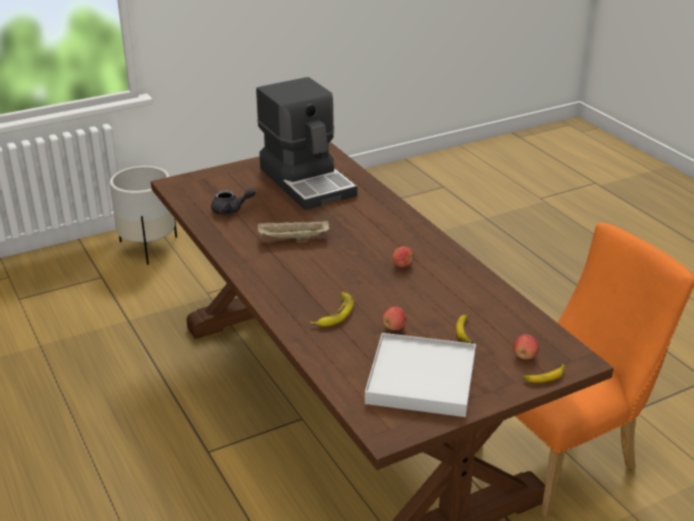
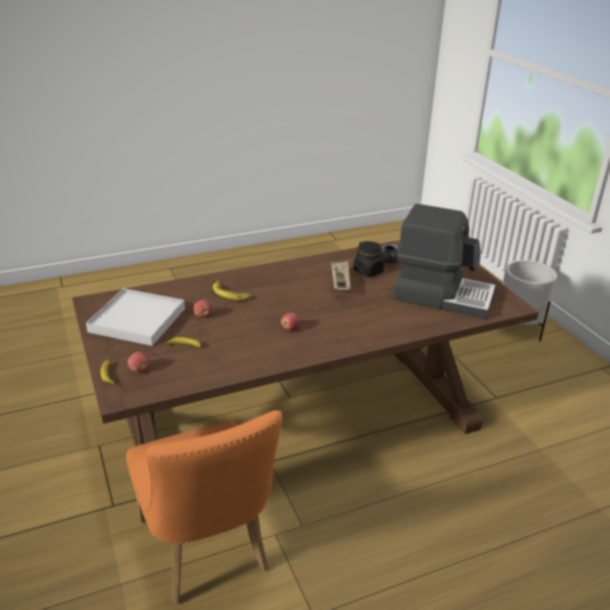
camera: 95 degrees right, 0 degrees up
(259, 222) = (368, 271): none -> black jar
(308, 181) = (443, 295): coffee machine -> coffee machine turned 135 degrees counterclockwise

